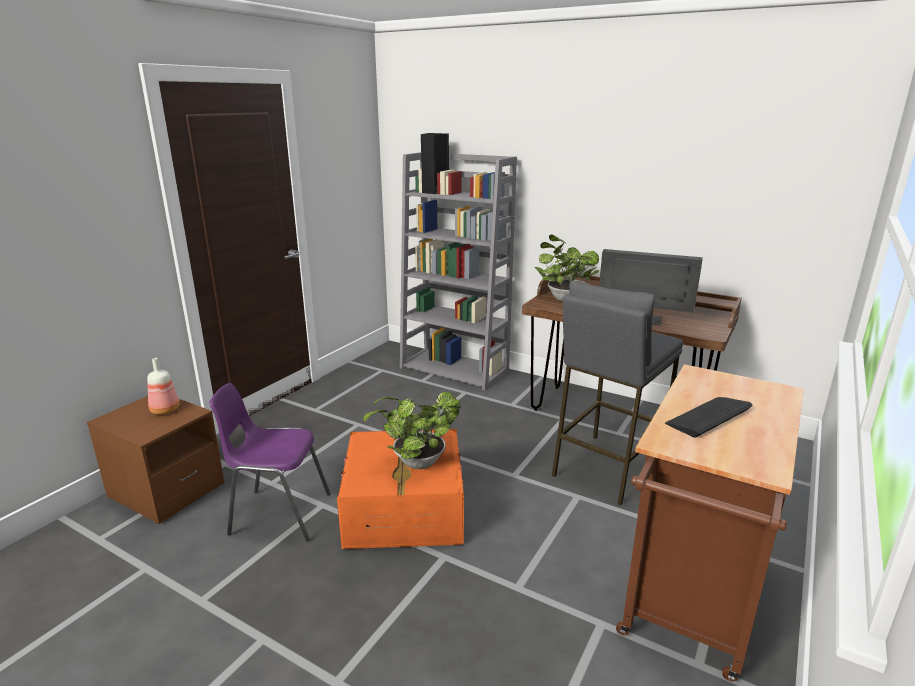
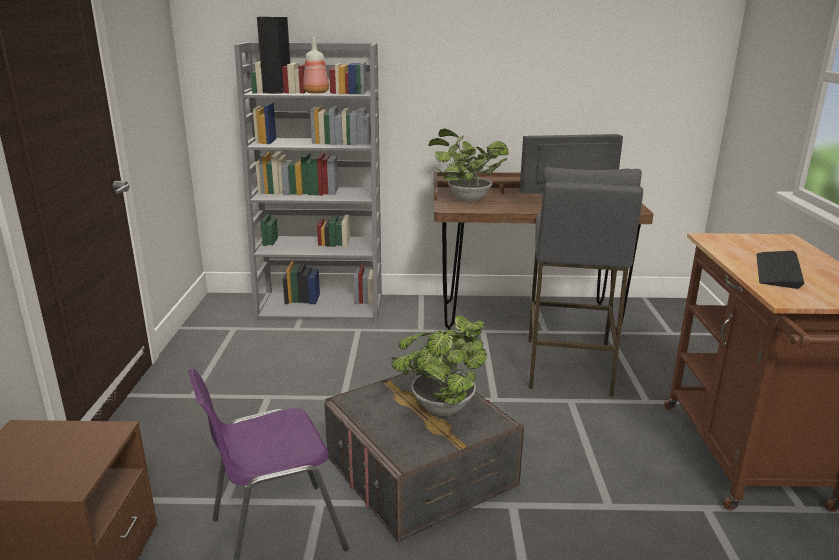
camera: 30 degrees left, 0 degrees up
(164, 411) = (59, 443): bottle -> bottle (316, 93)
(404, 509) = (420, 472): orange storage box -> grey storage box

